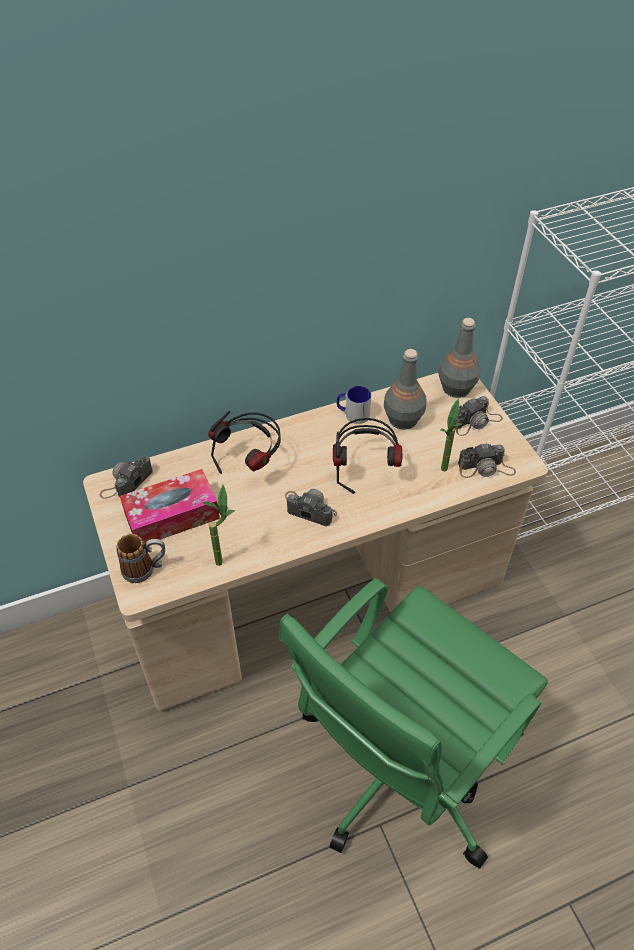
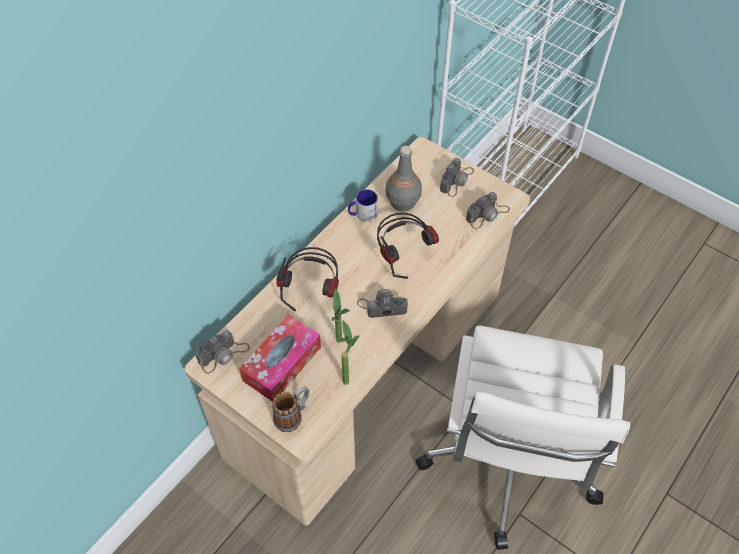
camera: 30 degrees left, 5 degrees up
(126, 482) = (223, 355): camera -> camera turned 135 degrees counterclockwise
(402, 765) = (508, 463): green office chair -> white office chair
(444, 474) = (461, 232): potted plant -> potted plant (341, 345)
(456, 387) = (425, 158): grey bottle -> none

